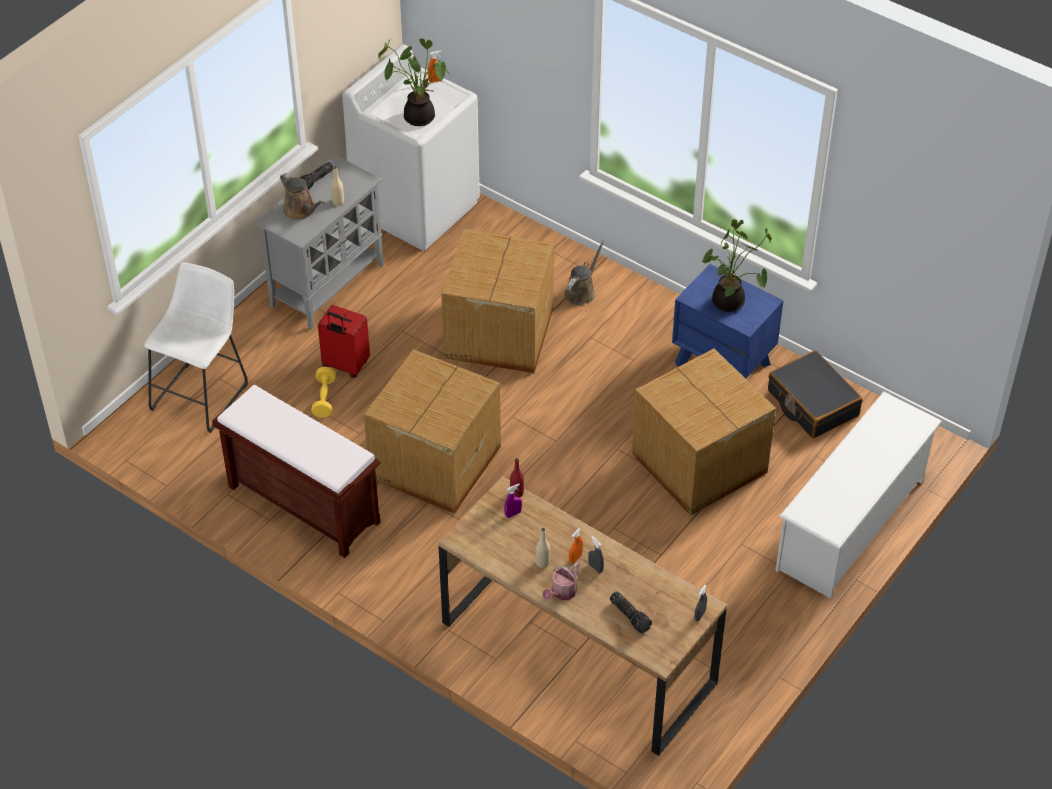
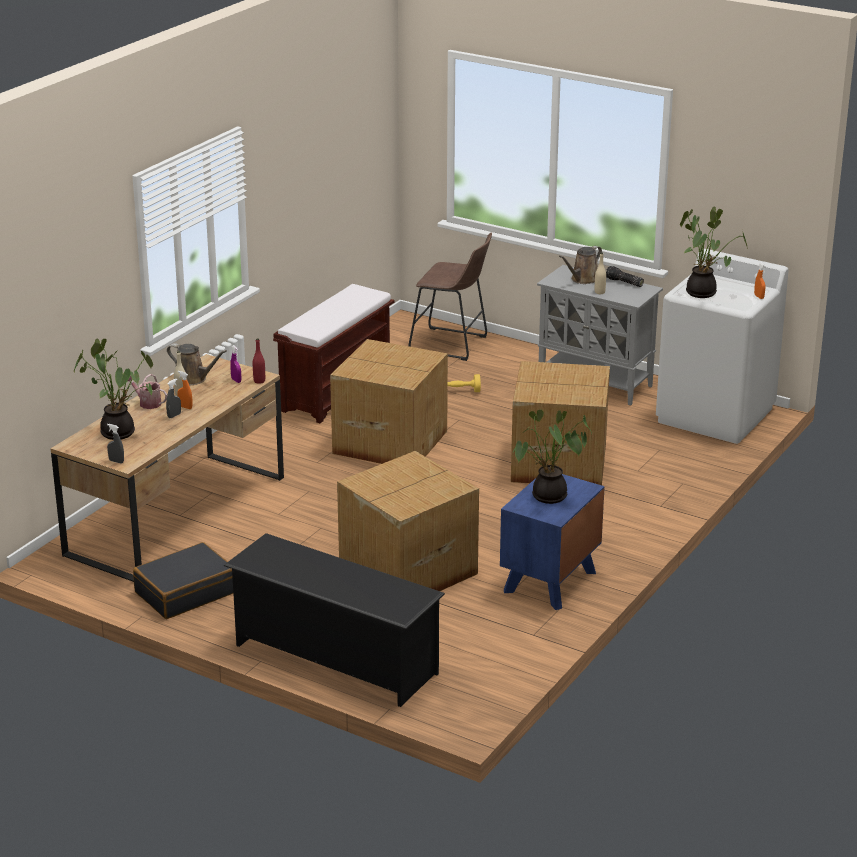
camera: 85 degrees right, 20 degrees down
(203, 393) = (452, 345): white stool -> brown stool
(345, 366) = (498, 397): red suitcase -> none
(581, 292) = (629, 501): brown watering can -> brown watering can (193, 379)
(630, 616) = (119, 431): flashlight -> potted plant
(812, 403) = (504, 636): black suitcase -> black suitcase (185, 592)
(851, 524) = (334, 659): white shoe rack -> black shoe rack

